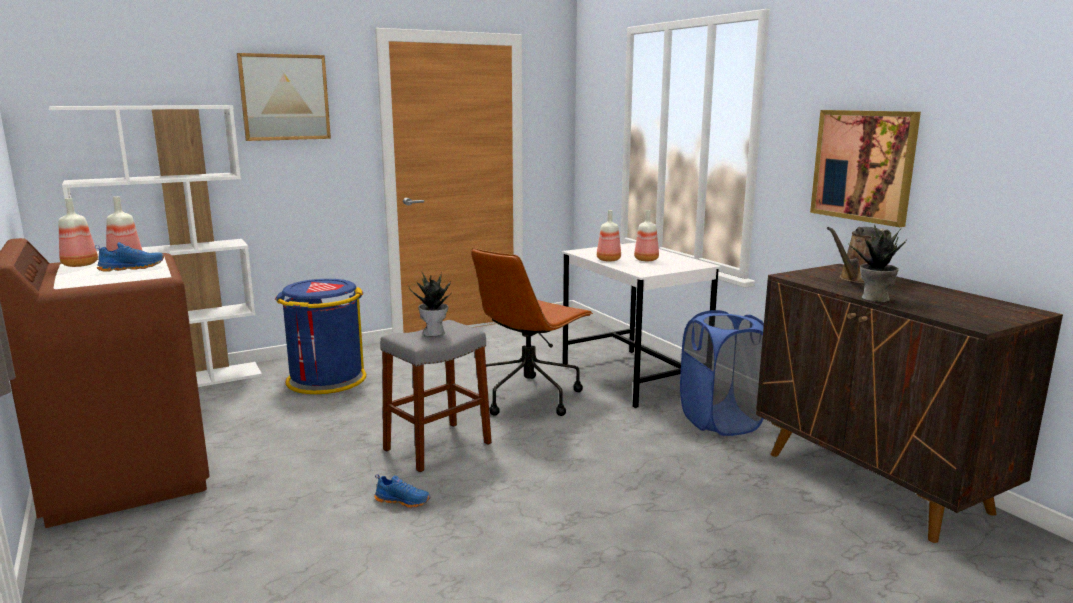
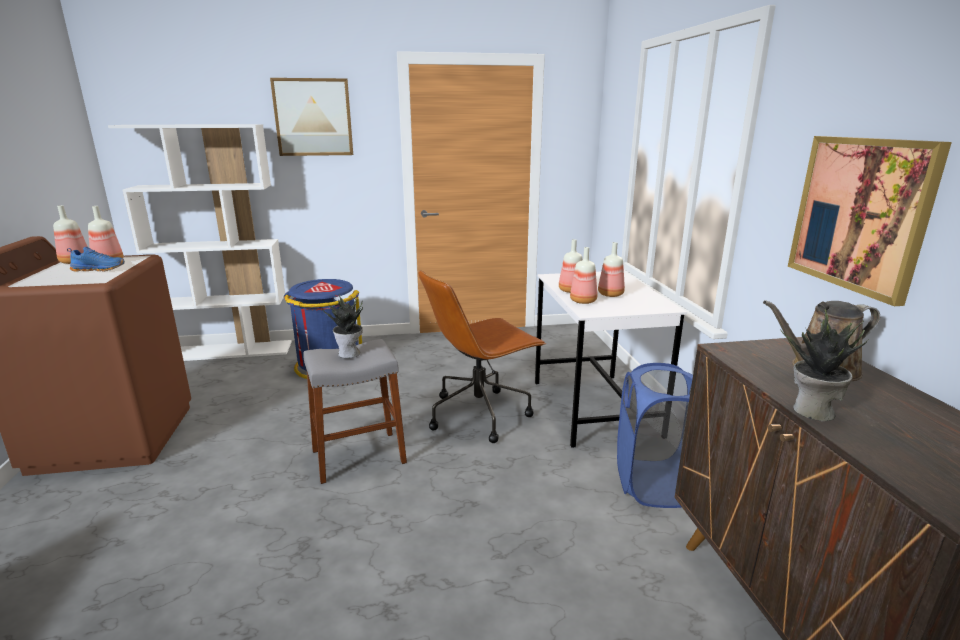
camera: 20 degrees right, 5 degrees up
(403, 500) = (282, 515): blue shoe -> none
(629, 266) = (583, 301): none -> bottle

